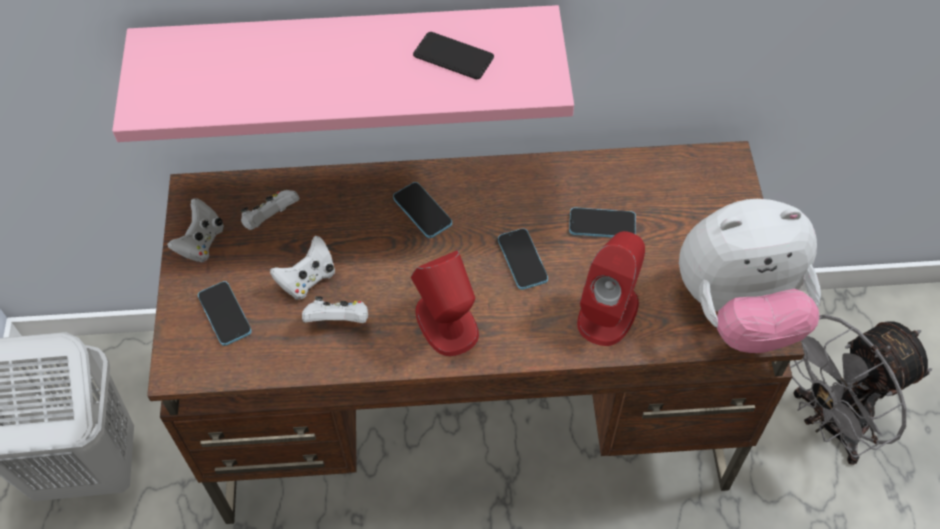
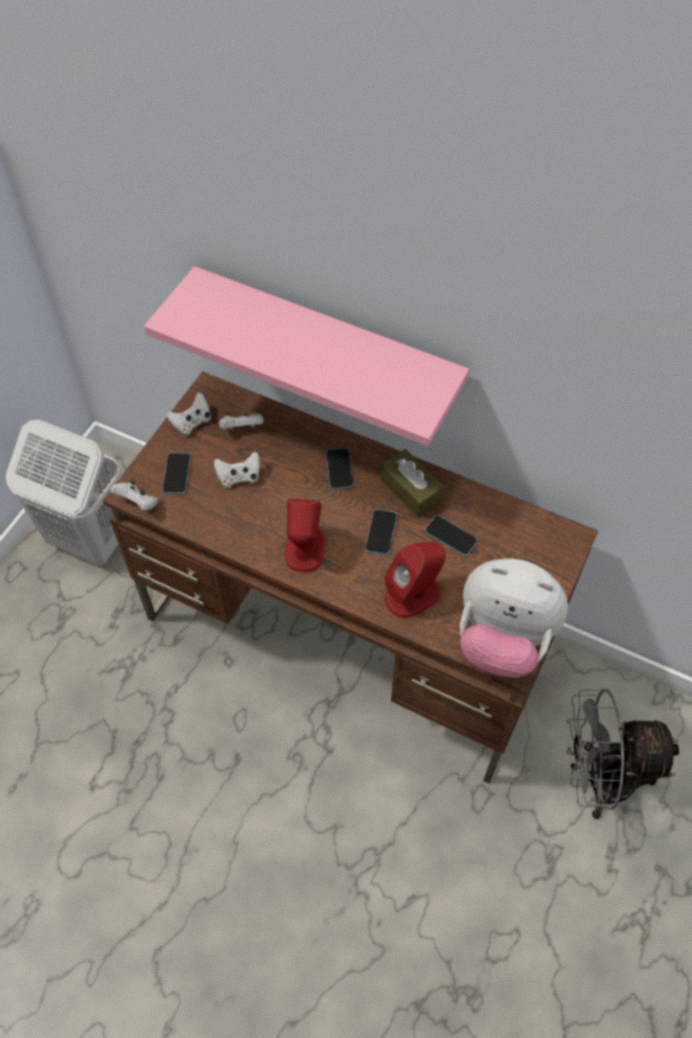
camera: 30 degrees right, 0 degrees up
(338, 321) = (240, 513): white game controller -> white game controller (138, 503)
(453, 56) = (374, 372): phone -> none
(521, 195) = (411, 490): none -> brown tissue box

